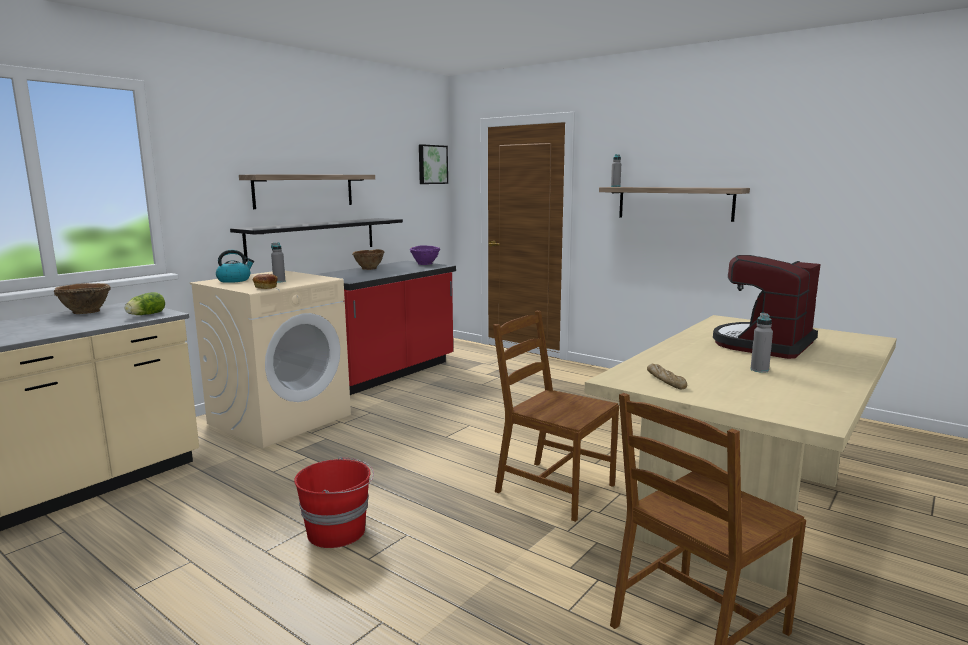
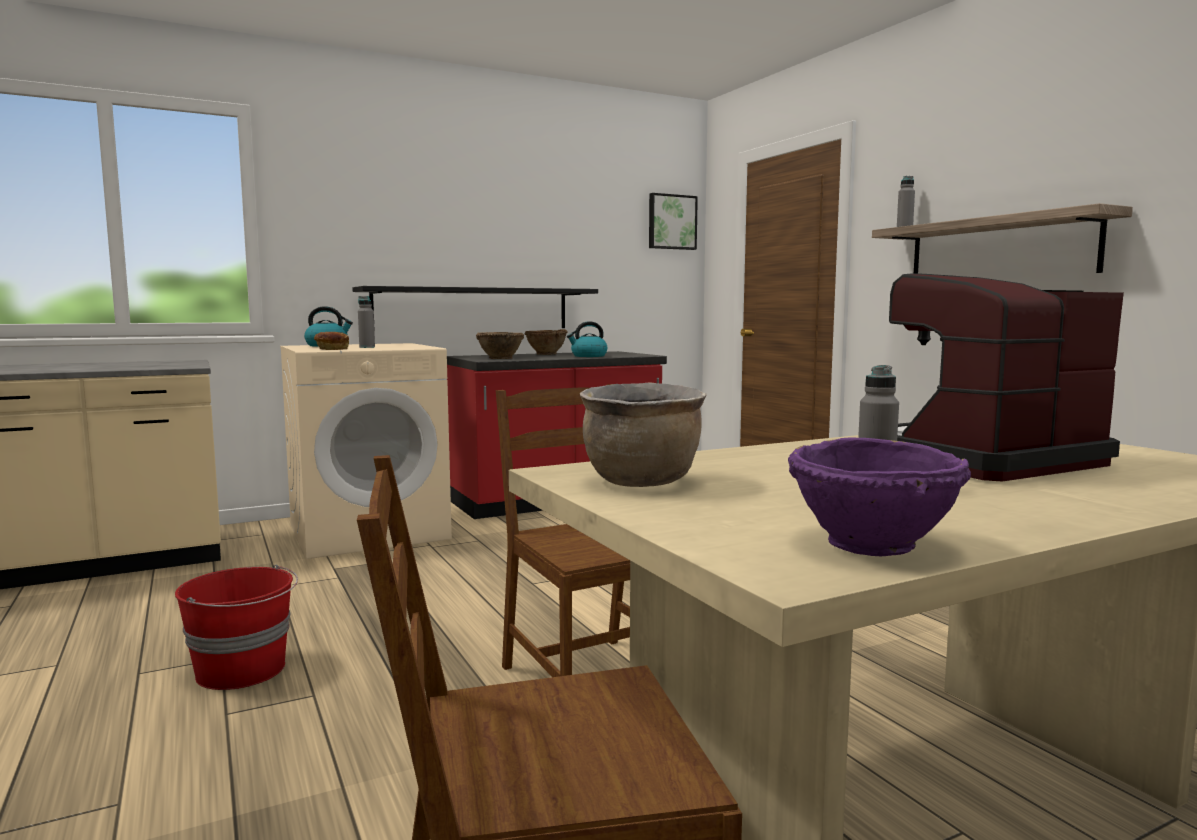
camera: 25 degrees right, 5 degrees down
(85, 312) = (130, 363): brown bowl -> brown bowl (500, 358)
(145, 315) = (167, 366): lettuce -> none
(304, 190) = (463, 246): shelf -> none
(407, 270) = (588, 356): none -> kettle
(425, 264) = (630, 353): purple bowl -> purple bowl (873, 546)
(666, 381) = (642, 482): bread -> brown cooking pot

